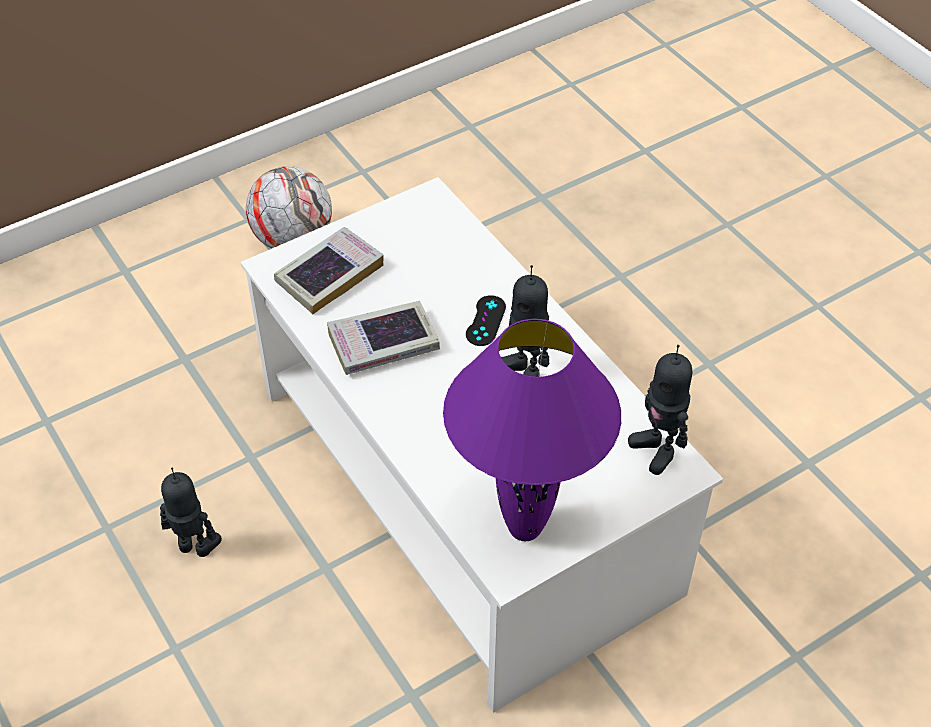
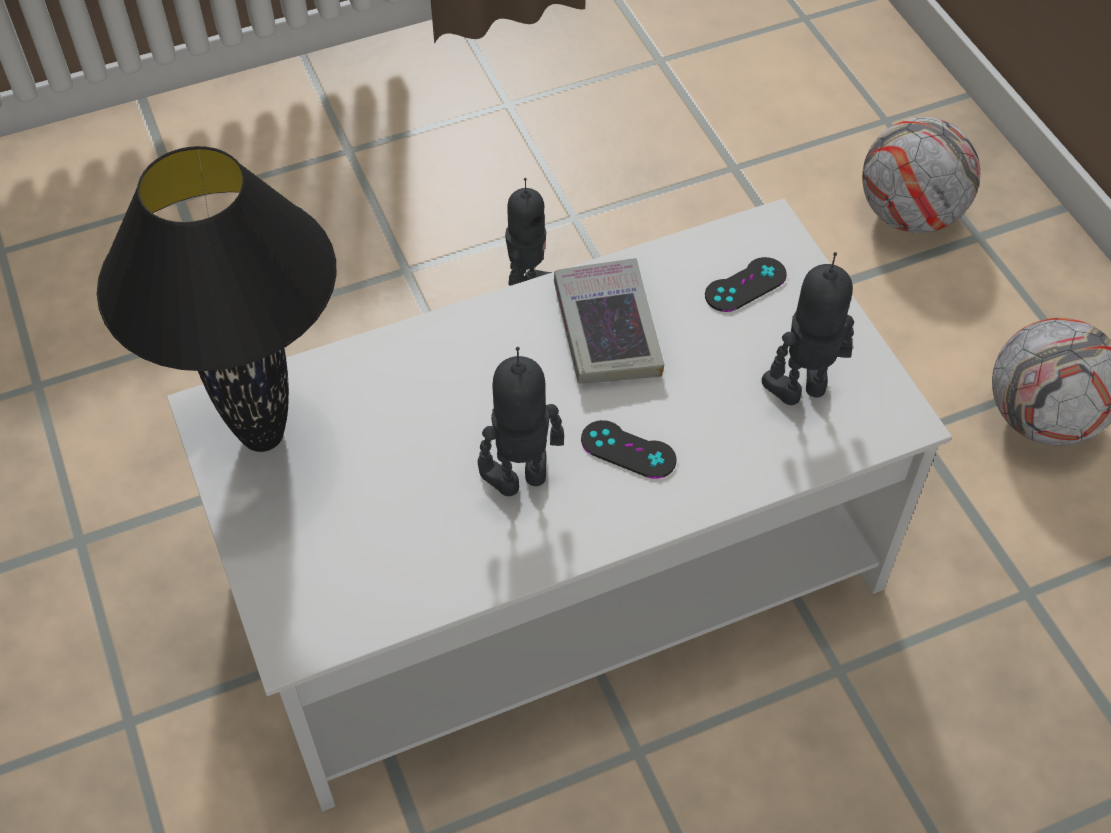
camera: 100 degrees right, 5 degrees up
(102, 310) = (909, 214): none -> football
(329, 275) = (745, 285): book -> black game controller
(526, 529) = (261, 438): purple table lamp -> black table lamp
(657, 450) = (339, 616): toy robot -> toy robot (801, 391)

